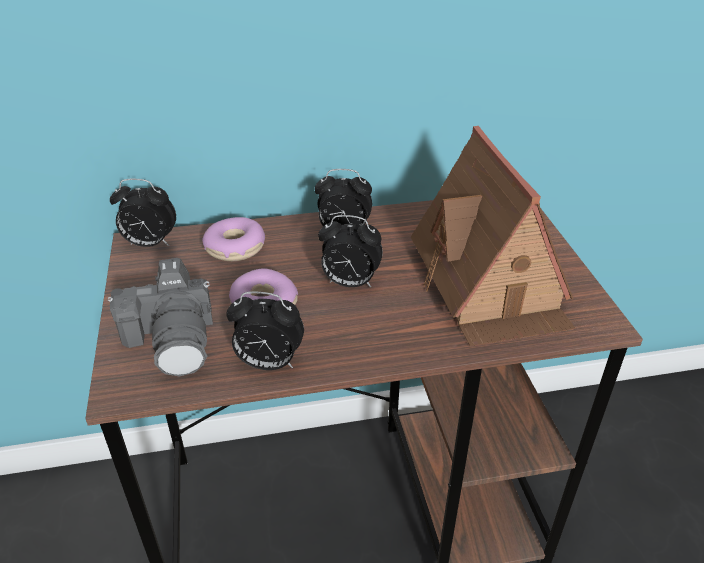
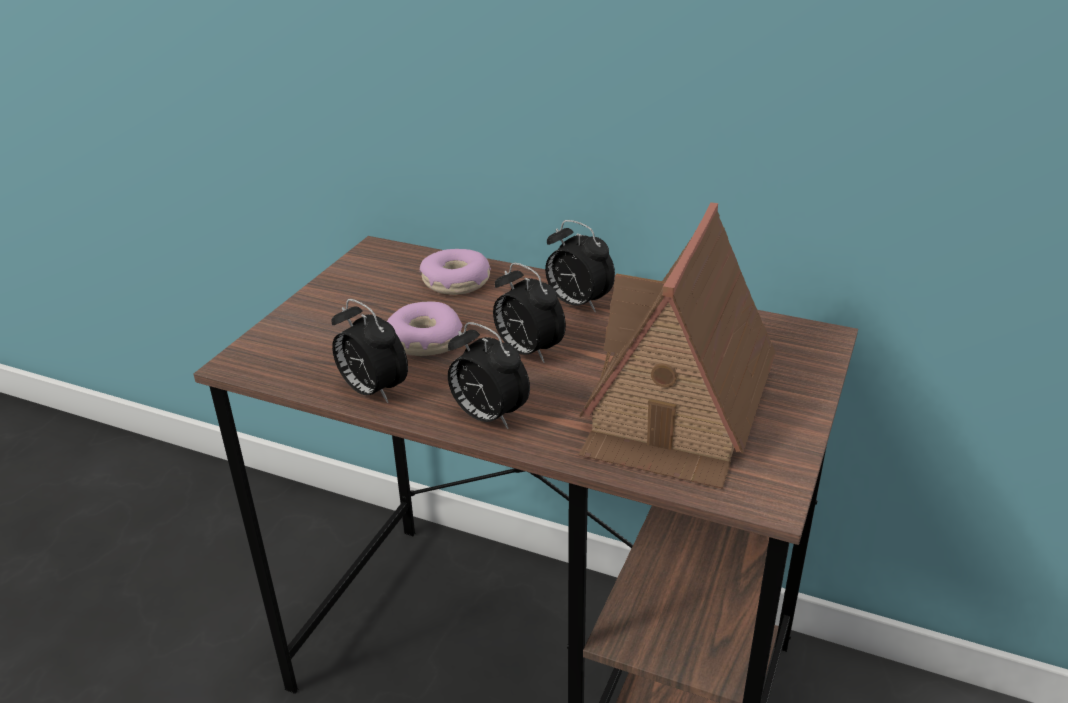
camera: 35 degrees right, 5 degrees down
(149, 244) = (386, 254): alarm clock -> alarm clock (487, 416)
(173, 338) = (320, 339): camera -> none

